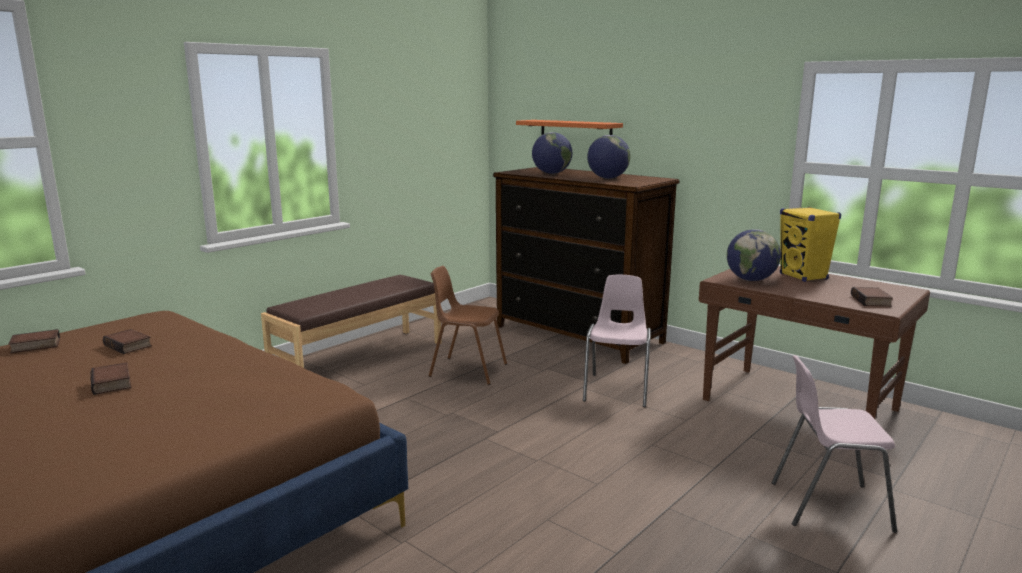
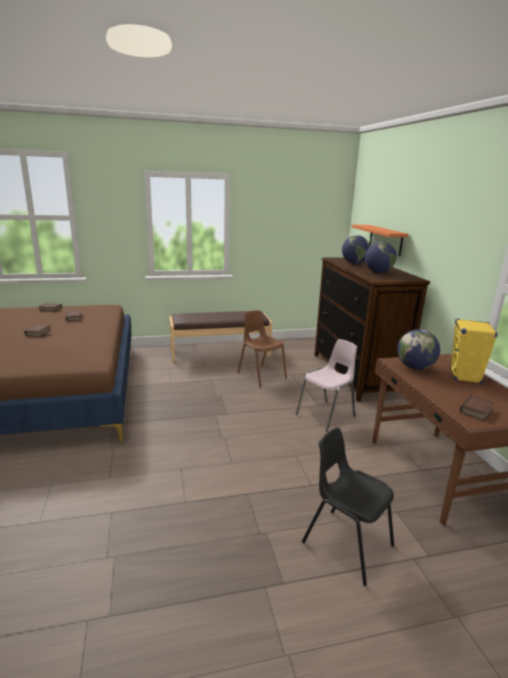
camera: 35 degrees right, 5 degrees up
(828, 505) = (346, 543): pink chair -> black chair

